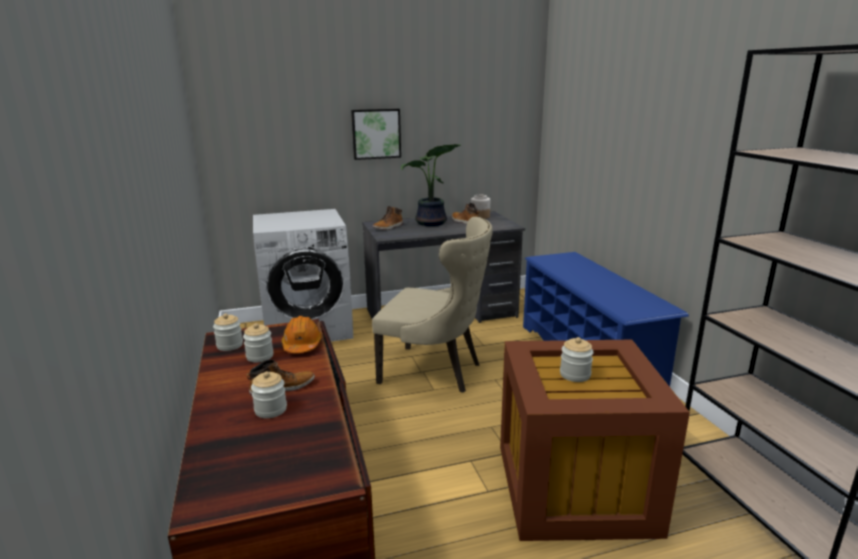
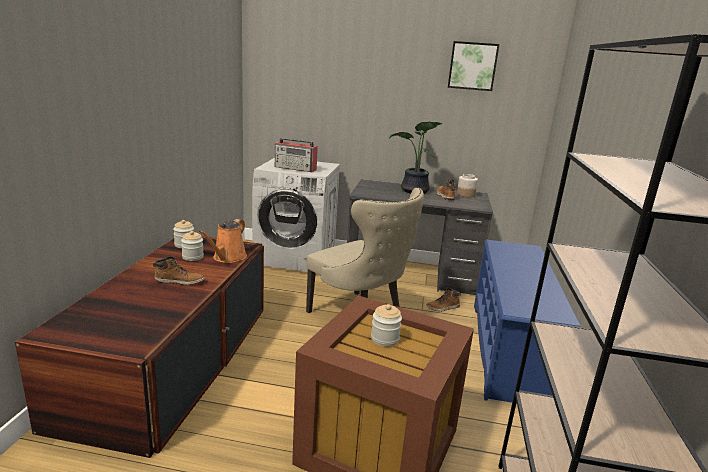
camera: 25 degrees right, 0 degrees up
(270, 410) = (155, 292): jar -> none
(299, 223) = (296, 168): none -> radio
(302, 345) = (228, 258): orange hard hat -> orange watering can
(376, 133) = (384, 105): picture -> picture (472, 66)
(388, 227) = (374, 187): boot -> boot (443, 307)

